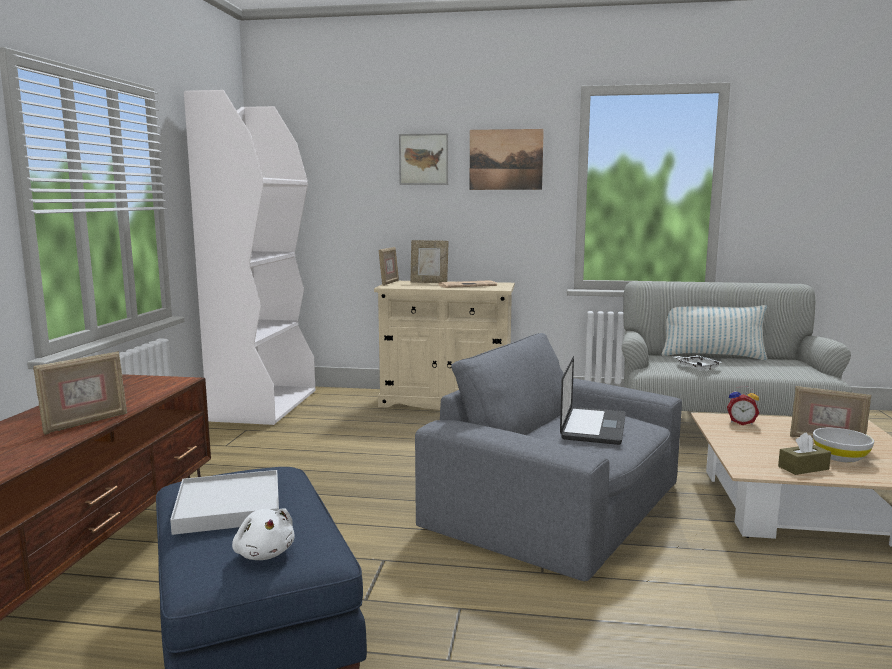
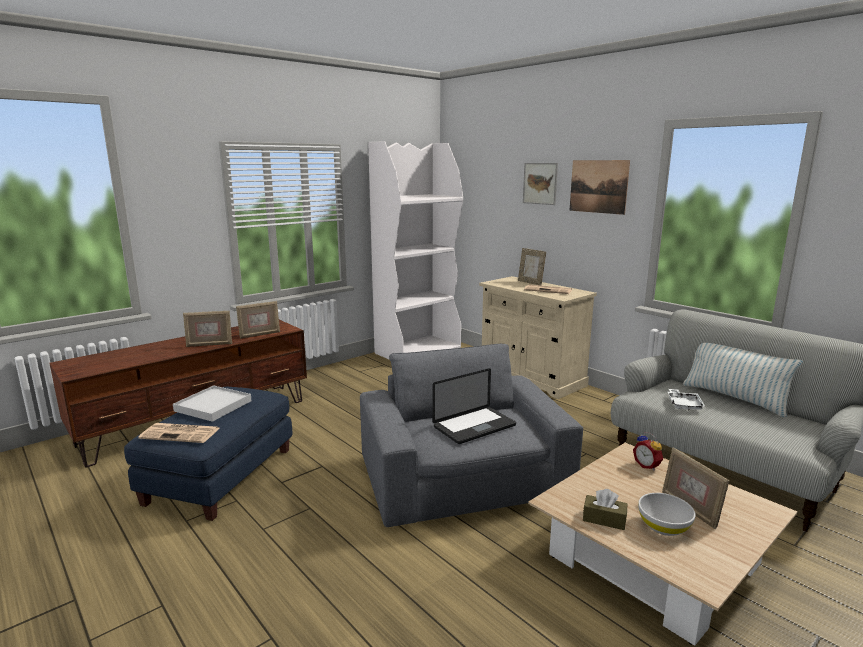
camera: 40 degrees right, 5 degrees up
(264, 553) = (181, 433): white plush toy -> newspaper
(389, 283) = (502, 279): picture frame -> picture frame (259, 335)

